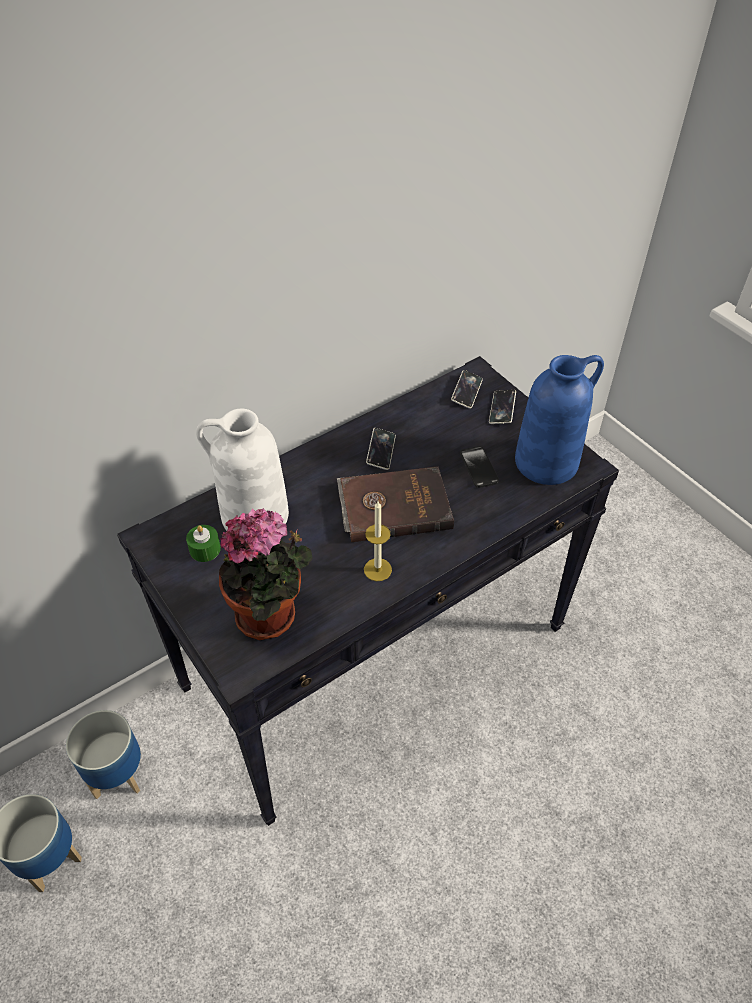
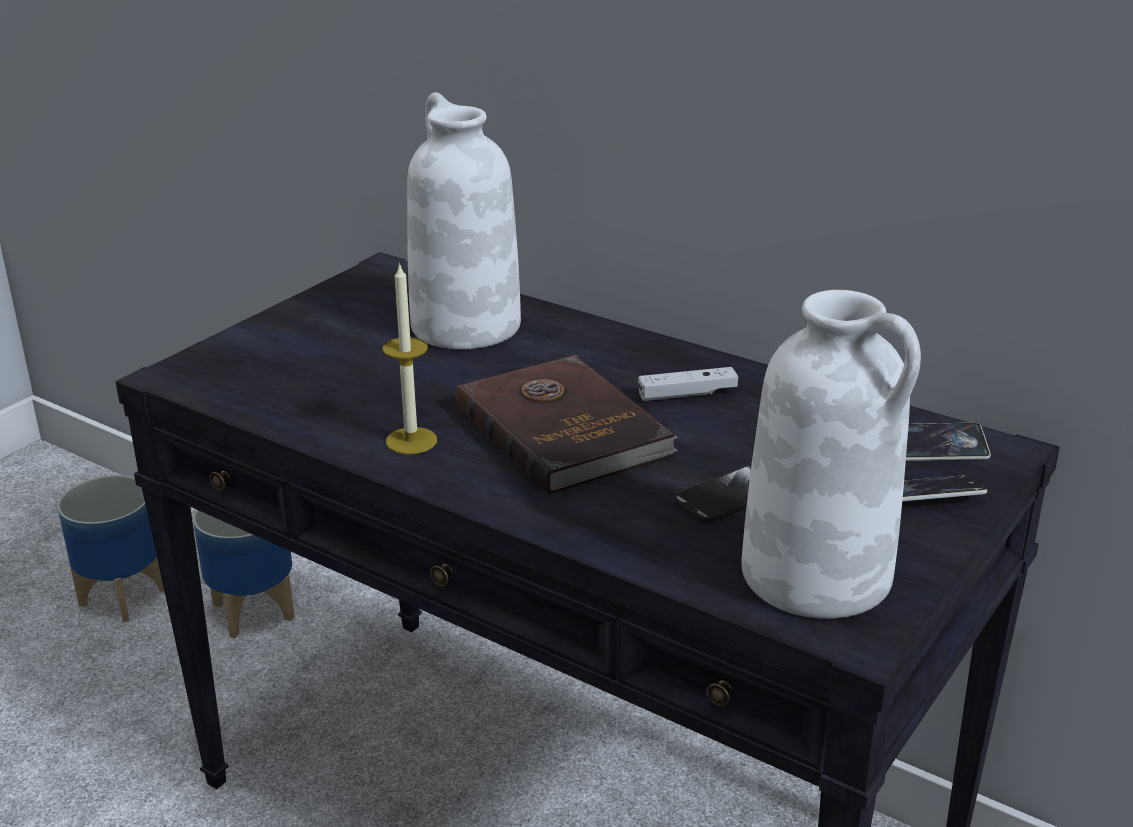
camera: 70 degrees right, 20 degrees down
(205, 549) = (381, 307): green candle -> none
(271, 616) = (279, 376): potted plant -> none
(381, 451) = (687, 394): phone -> white game controller
(547, 461) = (819, 575): blue vase -> white vase

